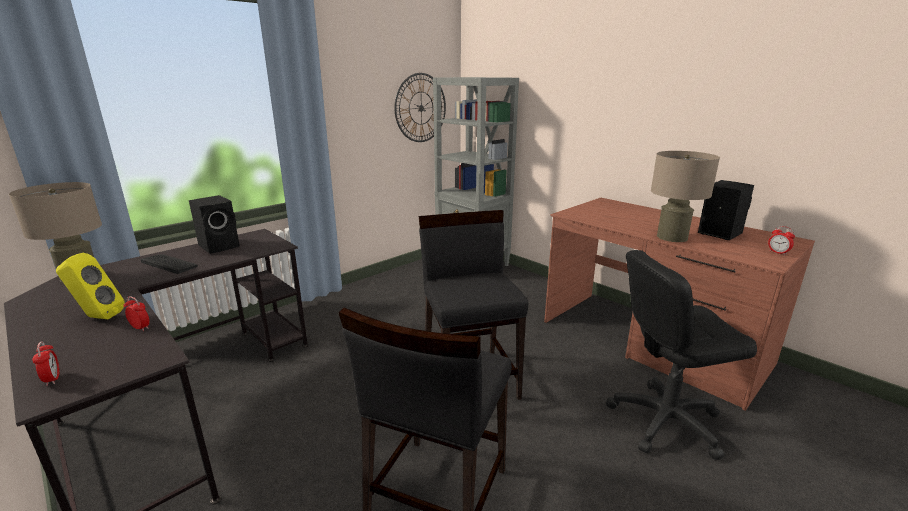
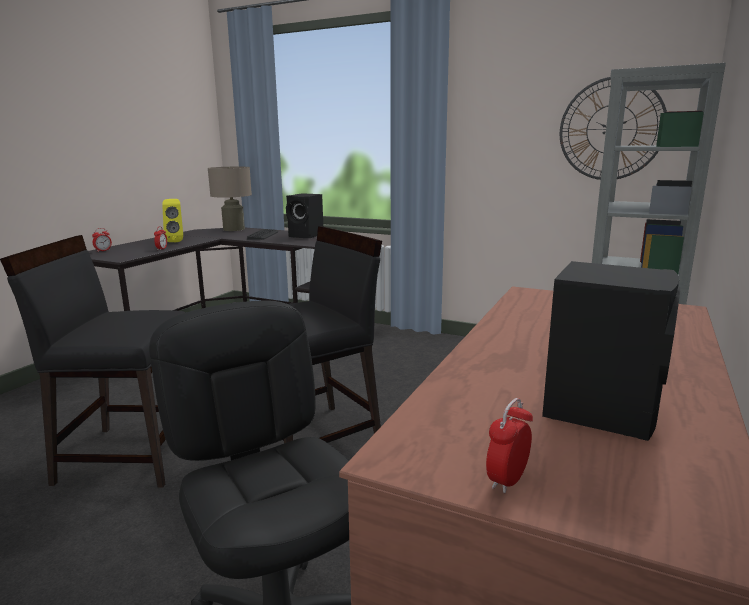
camera: 70 degrees right, 5 degrees down
(672, 237) = (490, 360): beige table lamp -> none

